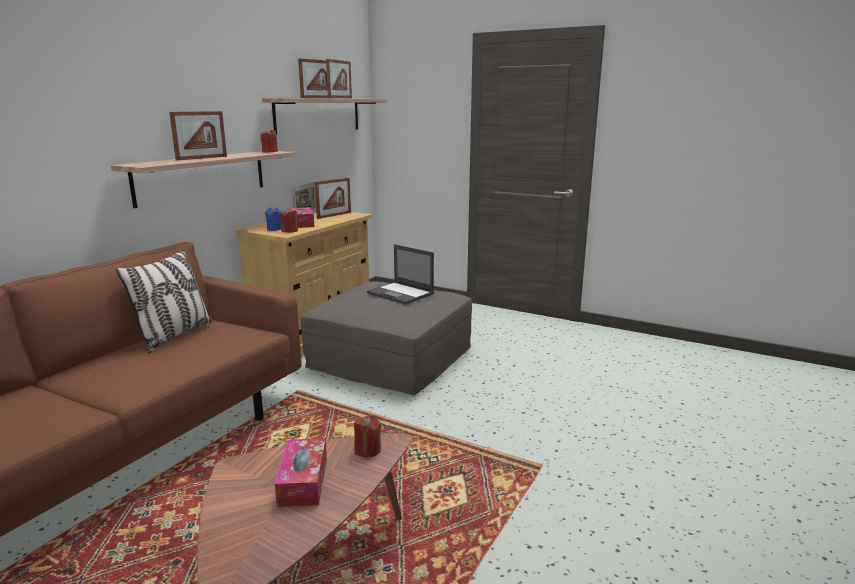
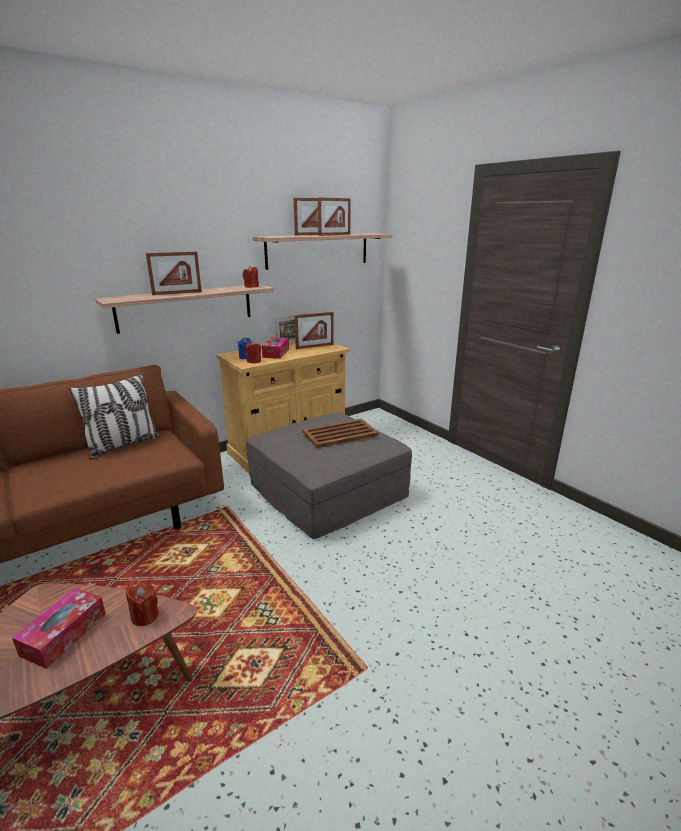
camera: 25 degrees right, 5 degrees up
(401, 293) = (341, 434): laptop -> brown tray

